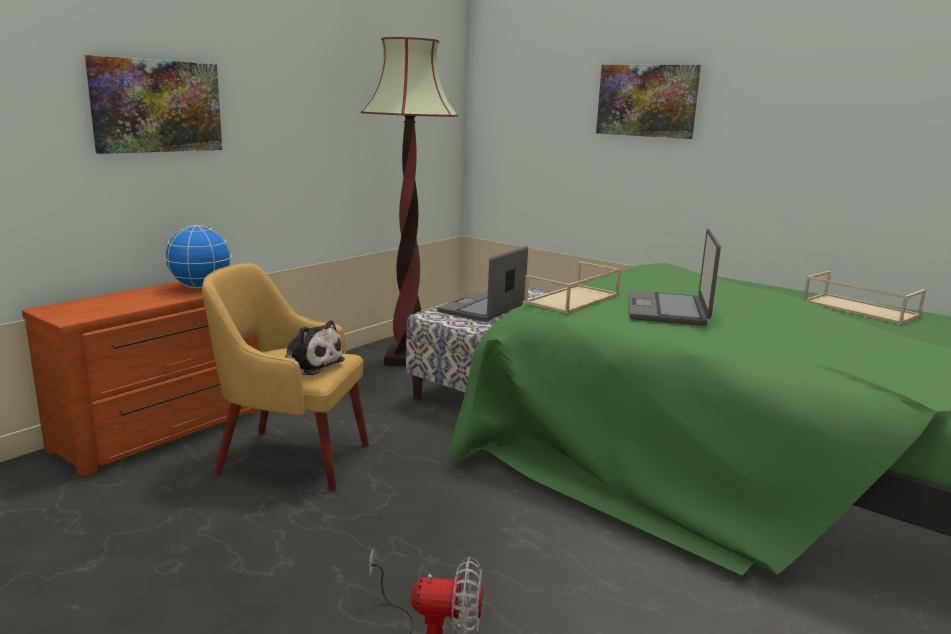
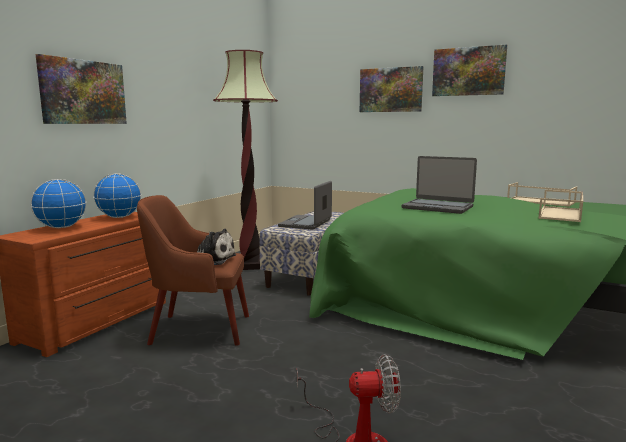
camera: 10 degrees left, 5 degrees down
(114, 300) = (61, 227): none -> globe
(289, 458) = (197, 329): yellow armchair -> brown armchair
(573, 299) = (376, 206): beige tray -> beige tray (561, 214)
(668, 310) = (438, 207): laptop -> laptop turned 60 degrees counterclockwise
(773, 78) = (468, 71): none -> picture

